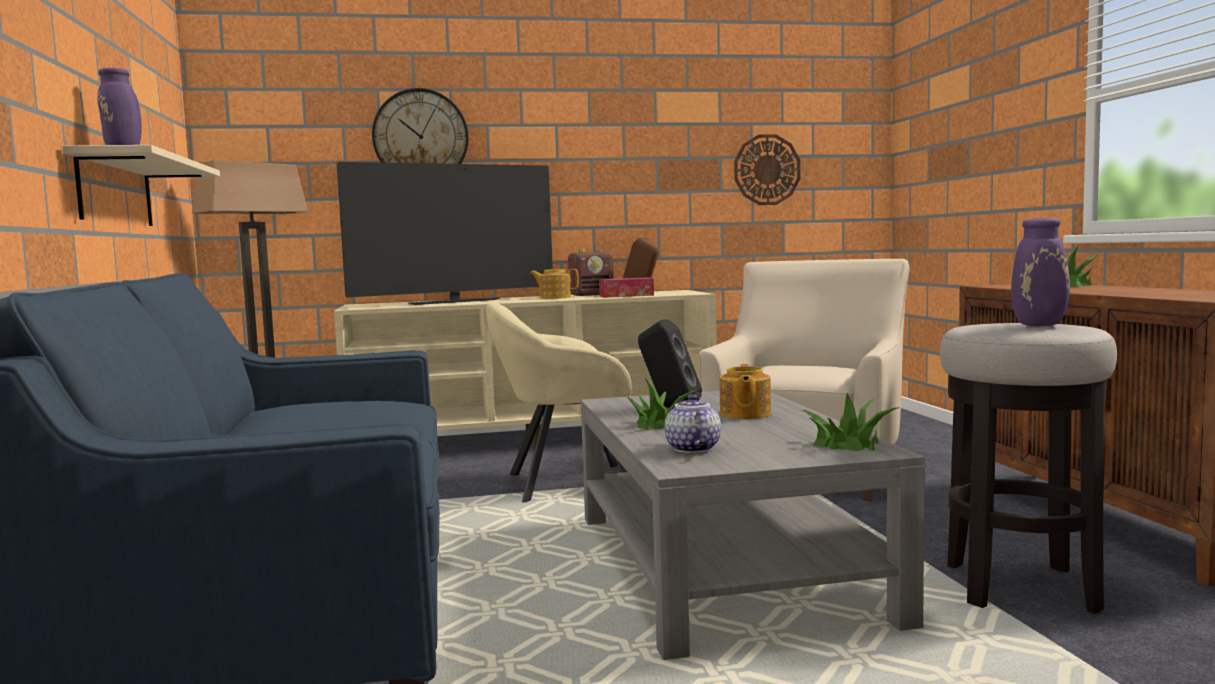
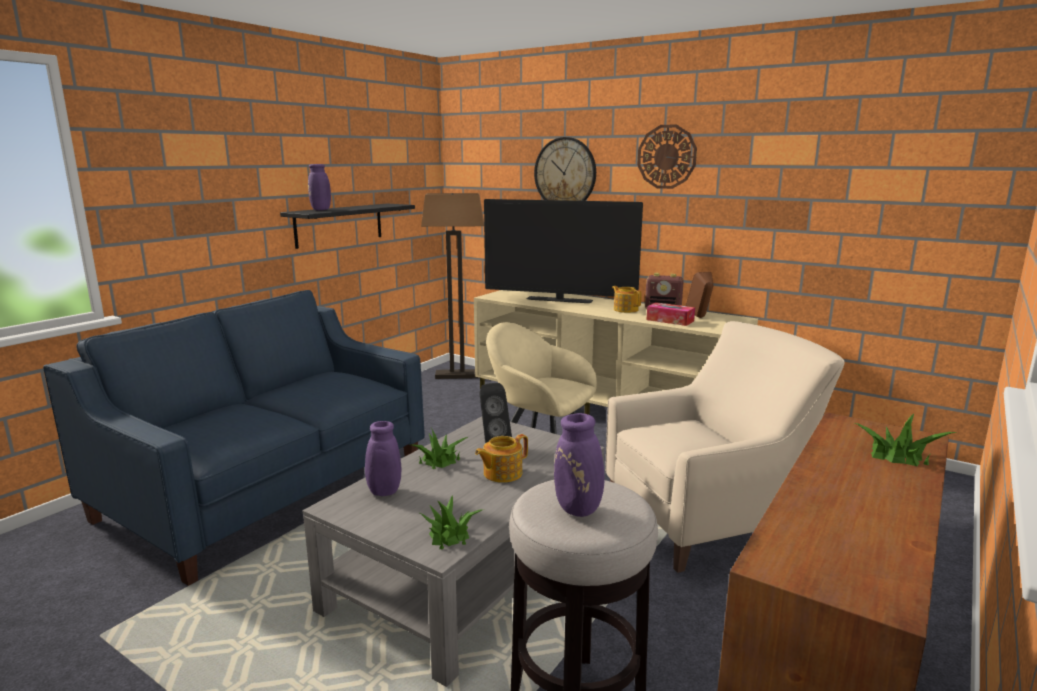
camera: 45 degrees right, 10 degrees up
(116, 191) = (339, 225): beige shelf -> black shelf
(691, 449) = (382, 493): teapot -> purple vase
(767, 170) = (860, 215): wall clock -> wall clock (666, 157)

